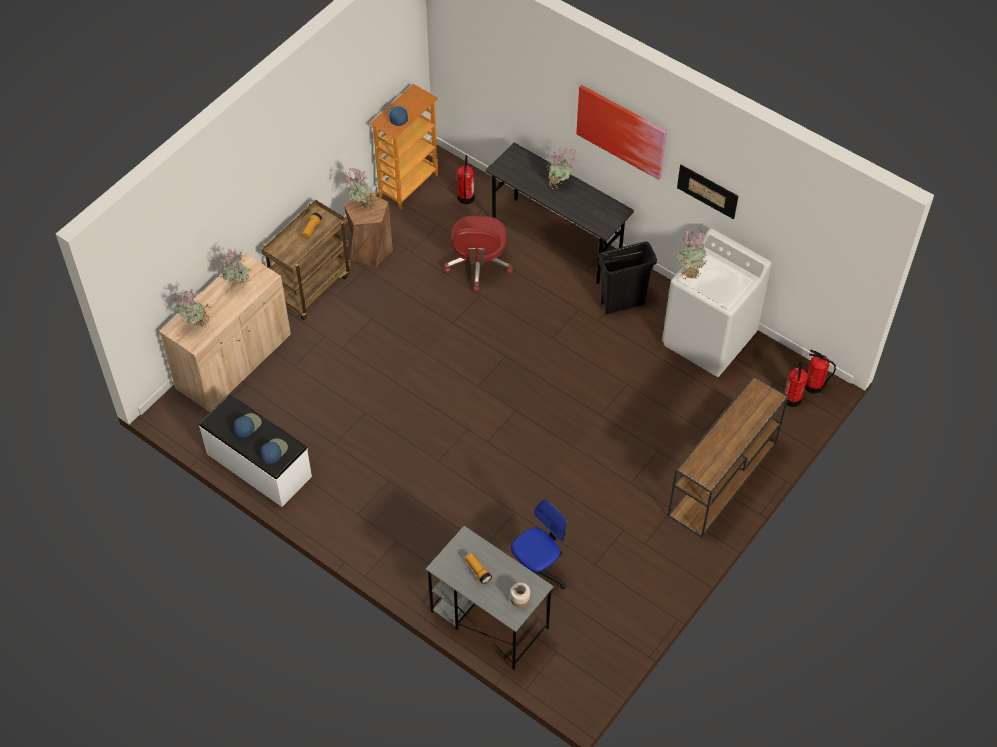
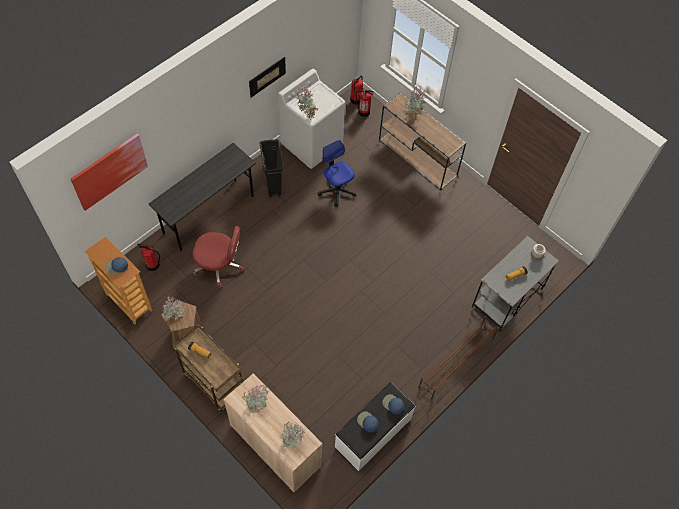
camera: 85 degrees left, 5 degrees up
(371, 556) = (455, 363): none -> brown shoe rack
(537, 571) = (474, 266): office chair -> office chair (337, 190)
(560, 184) = (198, 181): potted plant -> potted plant (412, 115)
(621, 131) = (209, 107): picture -> picture (109, 171)

